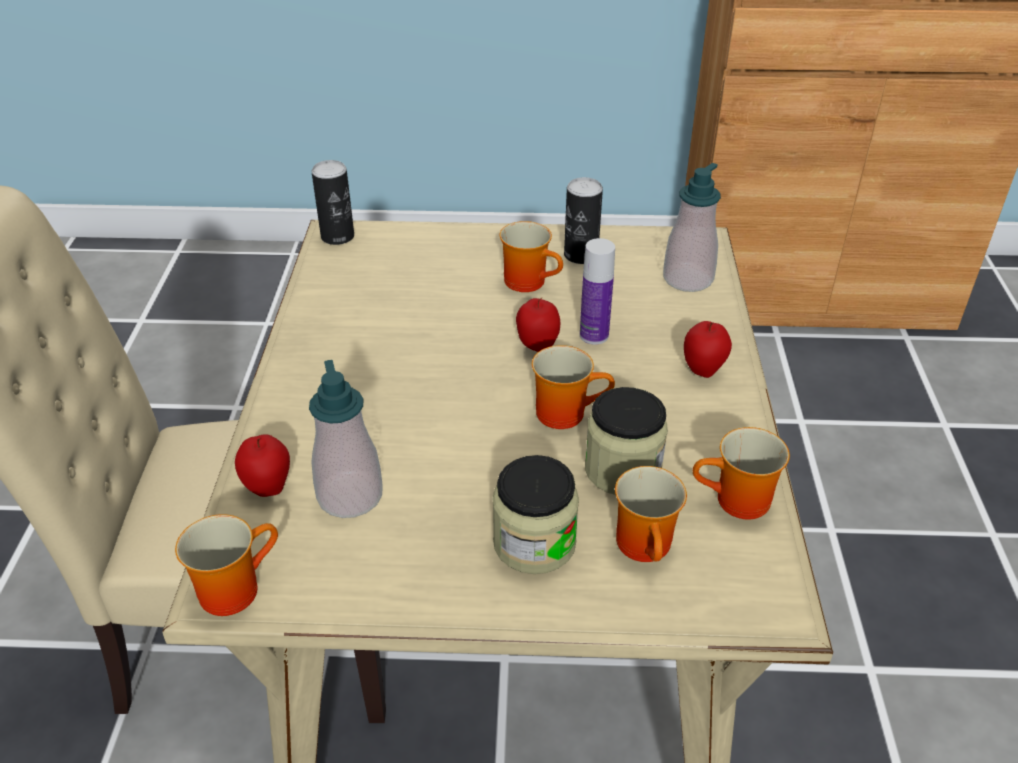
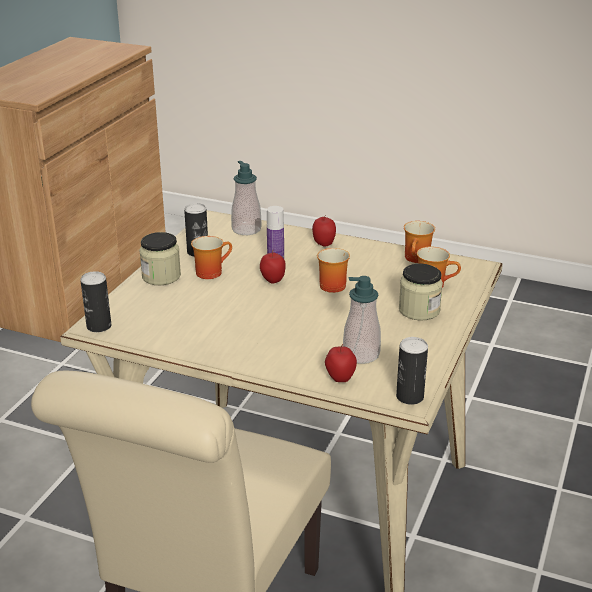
camera: 70 degrees left, 10 degrees down
(233, 586) = (410, 397): mug -> can
(622, 470) = (382, 279): jar -> jar (161, 276)

